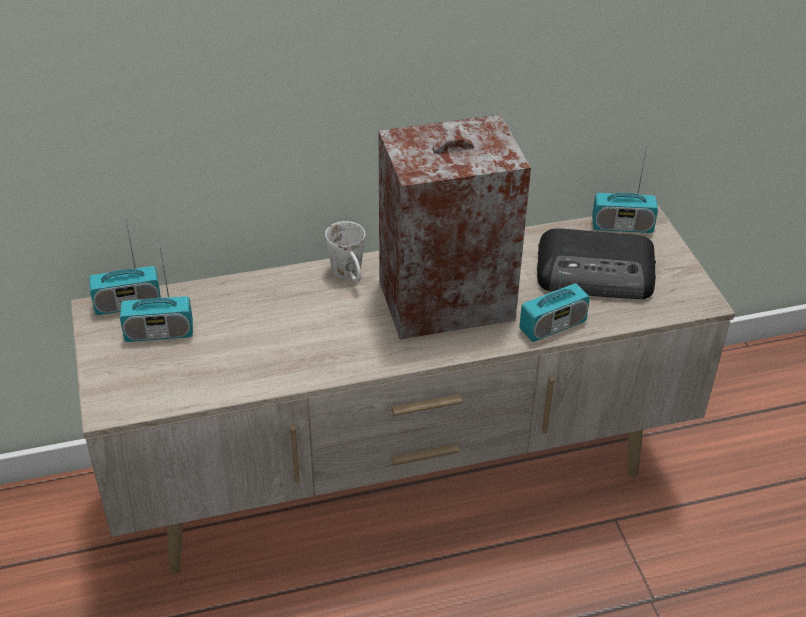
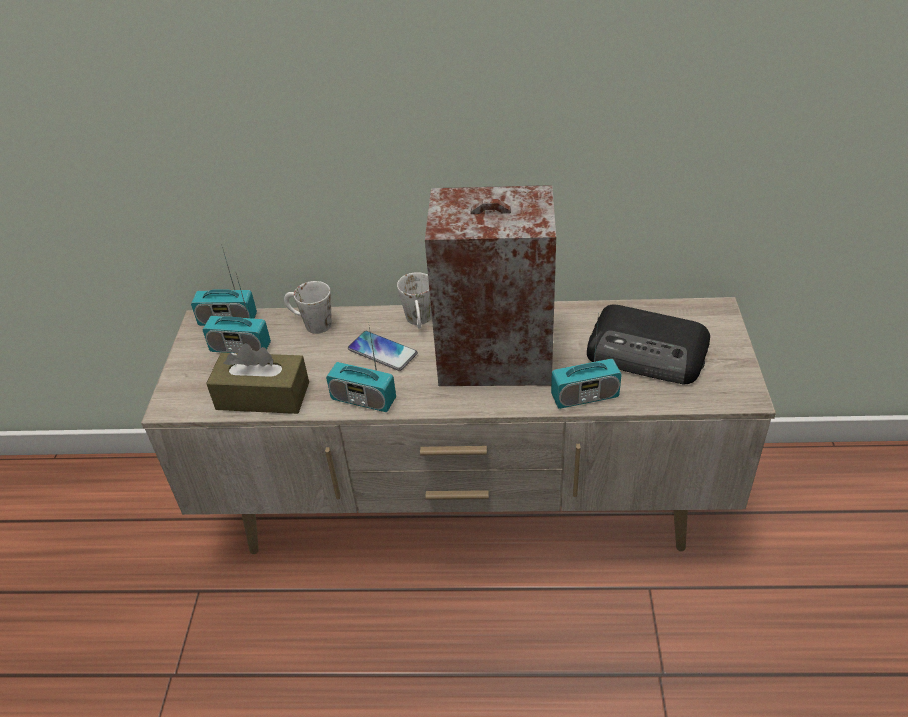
camera: 20 degrees right, 0 degrees up
(212, 380) = (263, 396): none -> brown tissue box
(228, 294) = (310, 324): none -> white mug
(323, 313) = (382, 351): none -> phone
(622, 226) = (690, 312): radio -> radio (363, 399)

